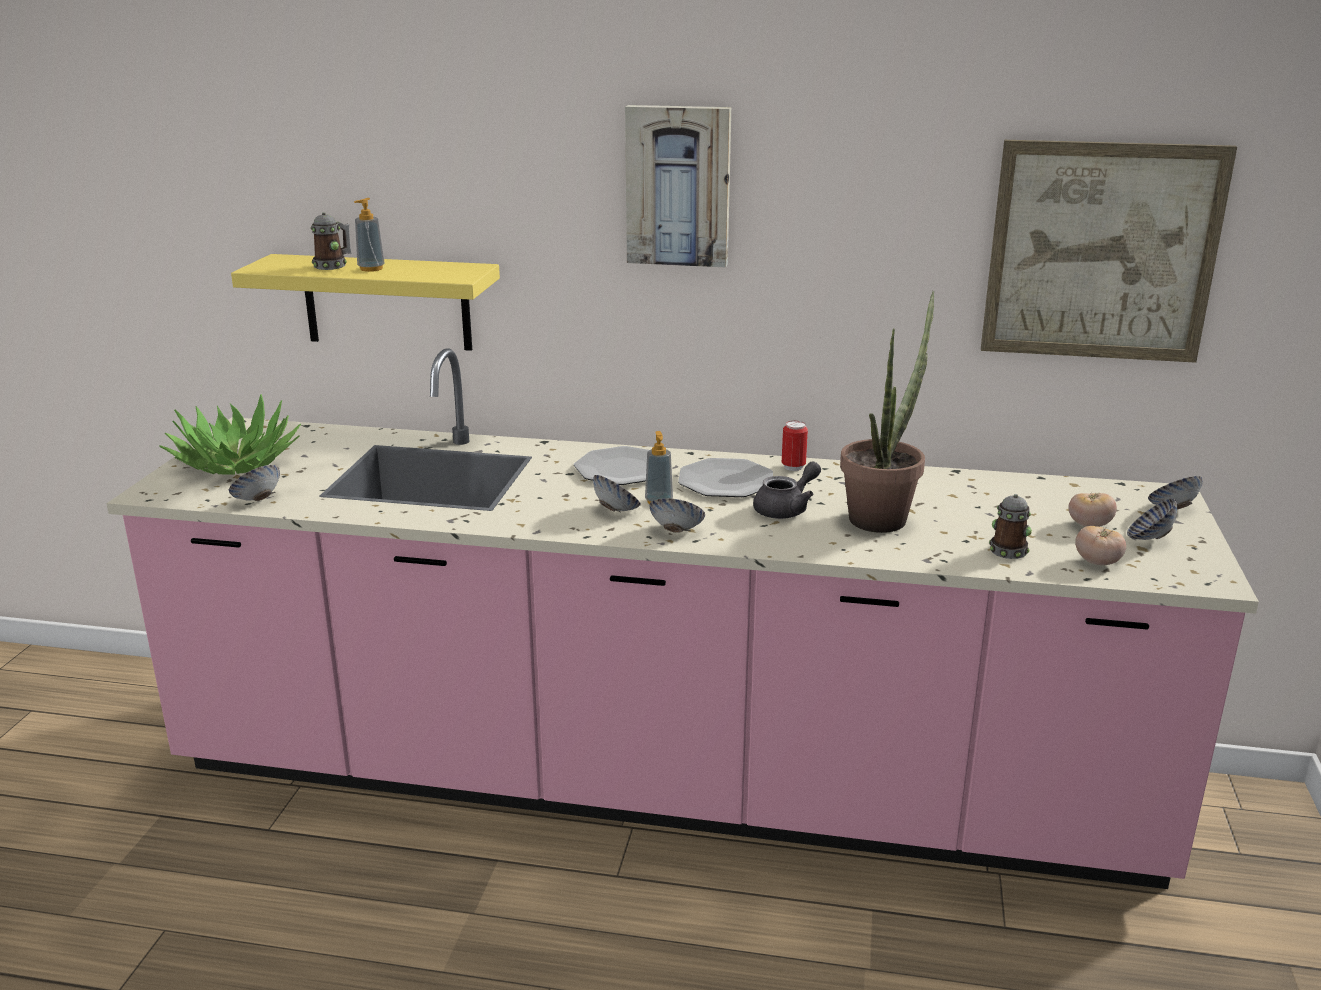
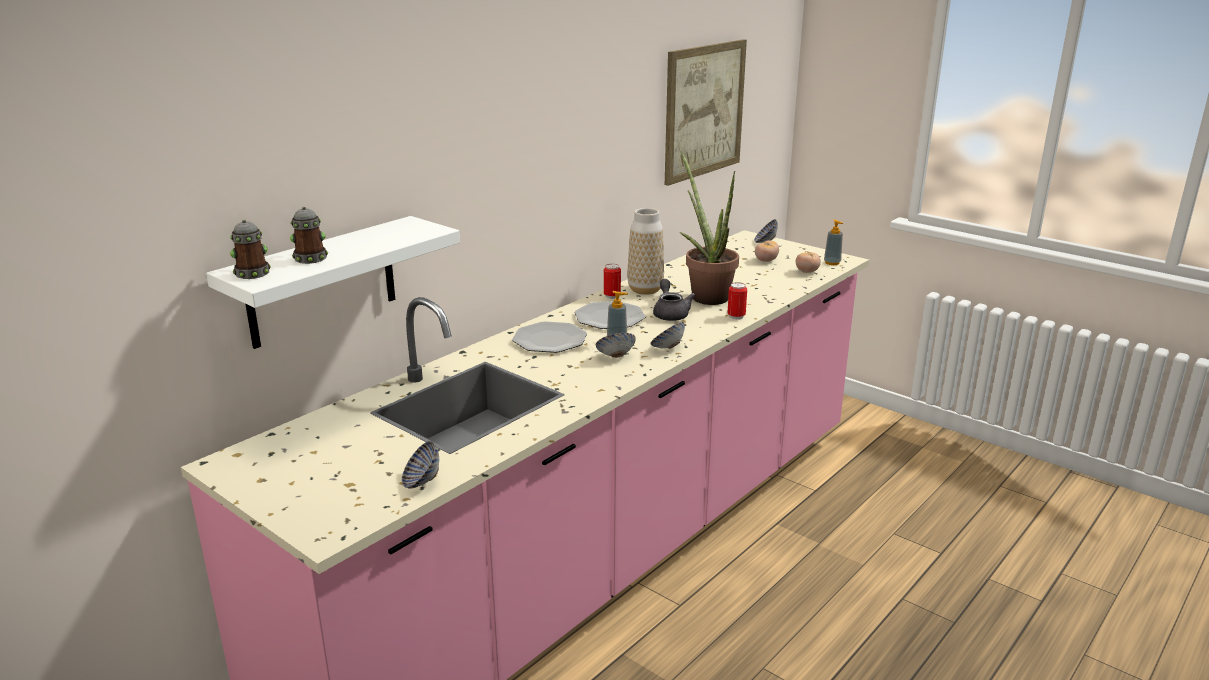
camera: 60 degrees left, 0 degrees up
(236, 462) = (313, 480): potted plant -> none
(371, 269) = (349, 248): soap dispenser -> soap dispenser (832, 263)
(387, 302) = (322, 282): yellow shelf -> white shelf
(678, 185) = (522, 118): picture -> none
(836, 549) = (736, 316): none -> can
(843, 478) = (645, 290): none -> vase
(1009, 549) = (775, 282): mug -> mug (251, 272)
(1148, 538) = (791, 255): bowl -> none

